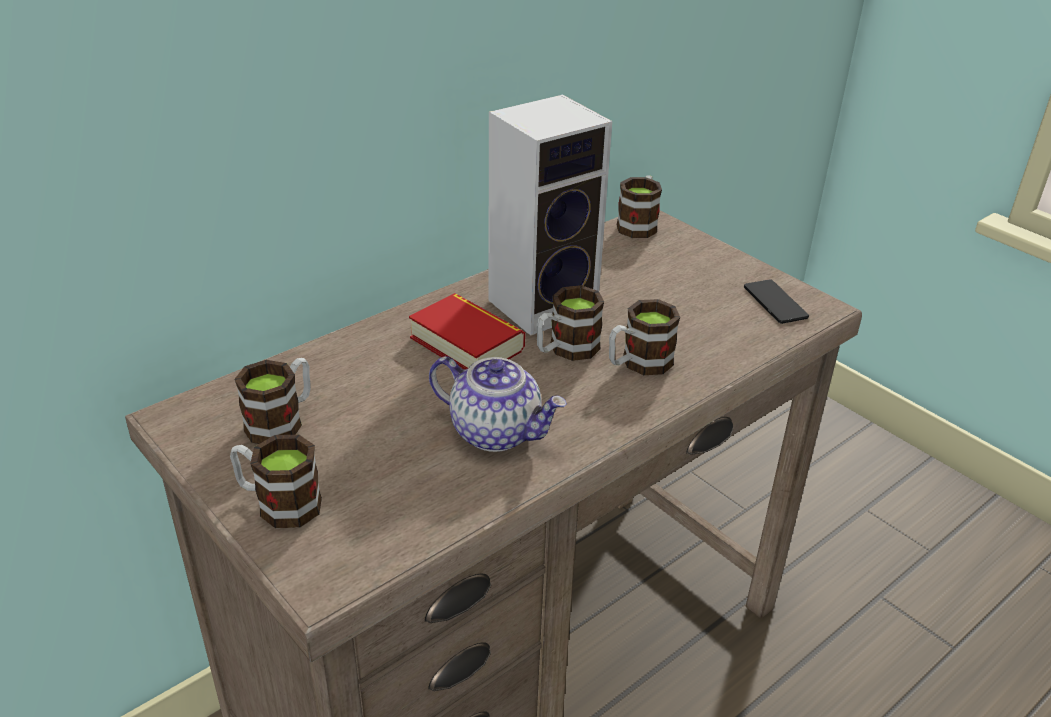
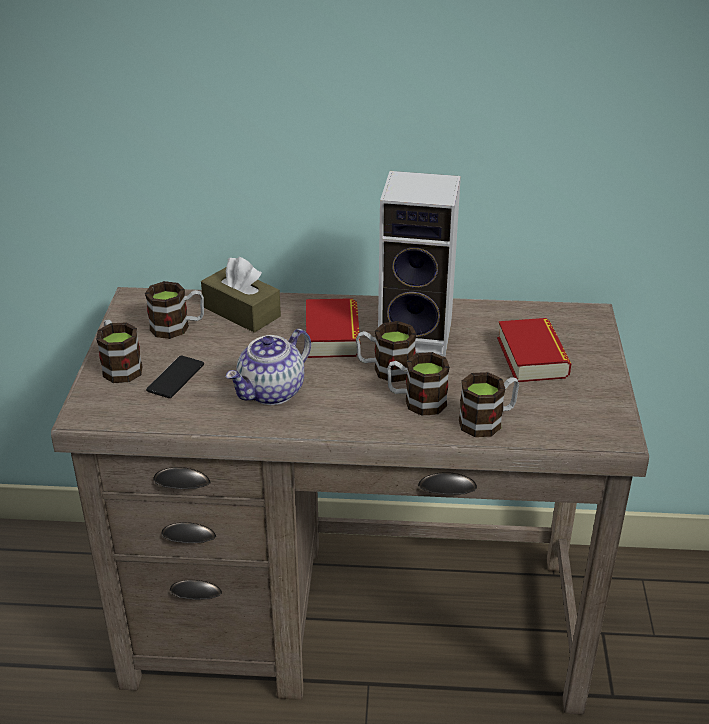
camera: 45 degrees right, 0 degrees up
(333, 368) = (241, 312): none -> brown tissue box
(497, 432) = (272, 392): teapot -> teapot turned 60 degrees clockwise
(639, 224) = (575, 314): mug -> mug (488, 421)
(665, 276) = (532, 357): none -> book
(775, 302) = (585, 414): phone -> phone (175, 377)

